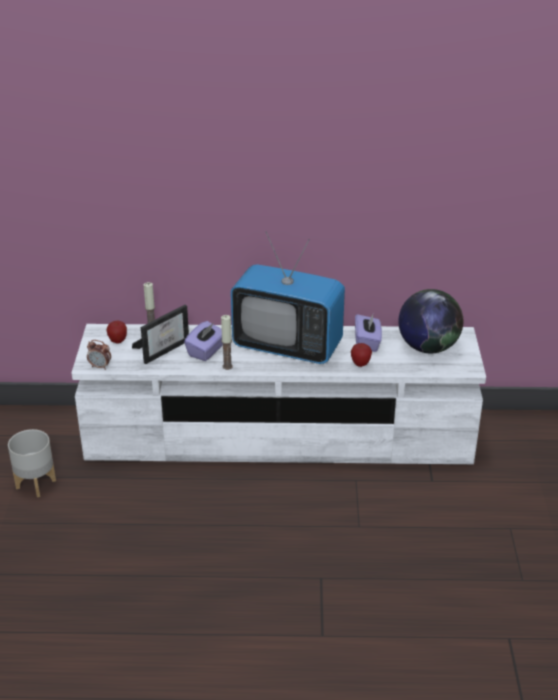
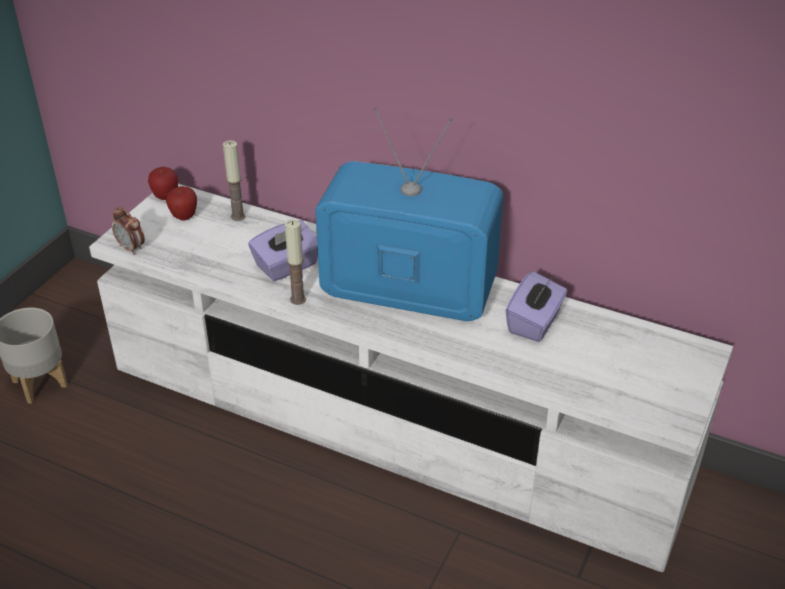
camera: 25 degrees right, 5 degrees up
(163, 349) = (233, 245): picture frame -> none
(287, 346) = (408, 293): television -> television turned 150 degrees clockwise
(360, 364) = (498, 356): apple -> apple (165, 197)
(427, 347) = (629, 360): globe -> none

